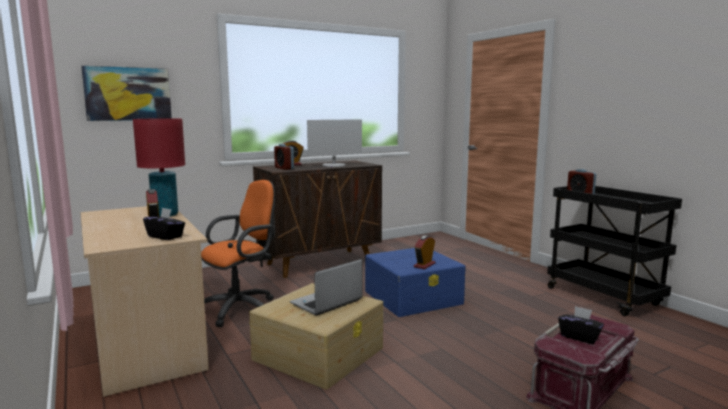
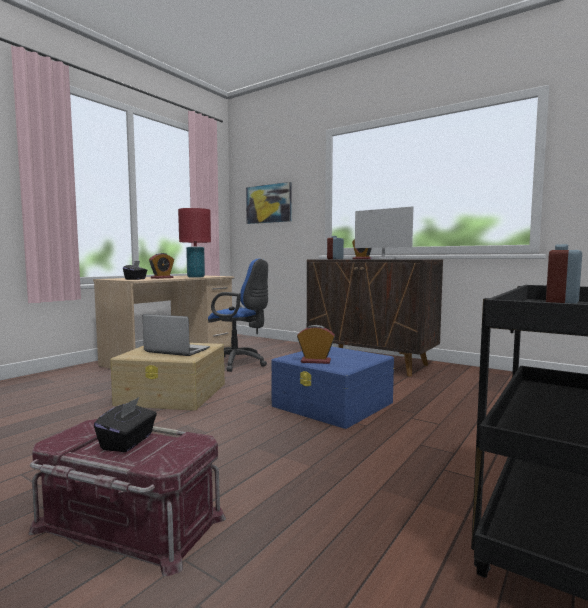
camera: 65 degrees right, 5 degrees down
(242, 309) = (238, 363): orange office chair -> blue office chair

